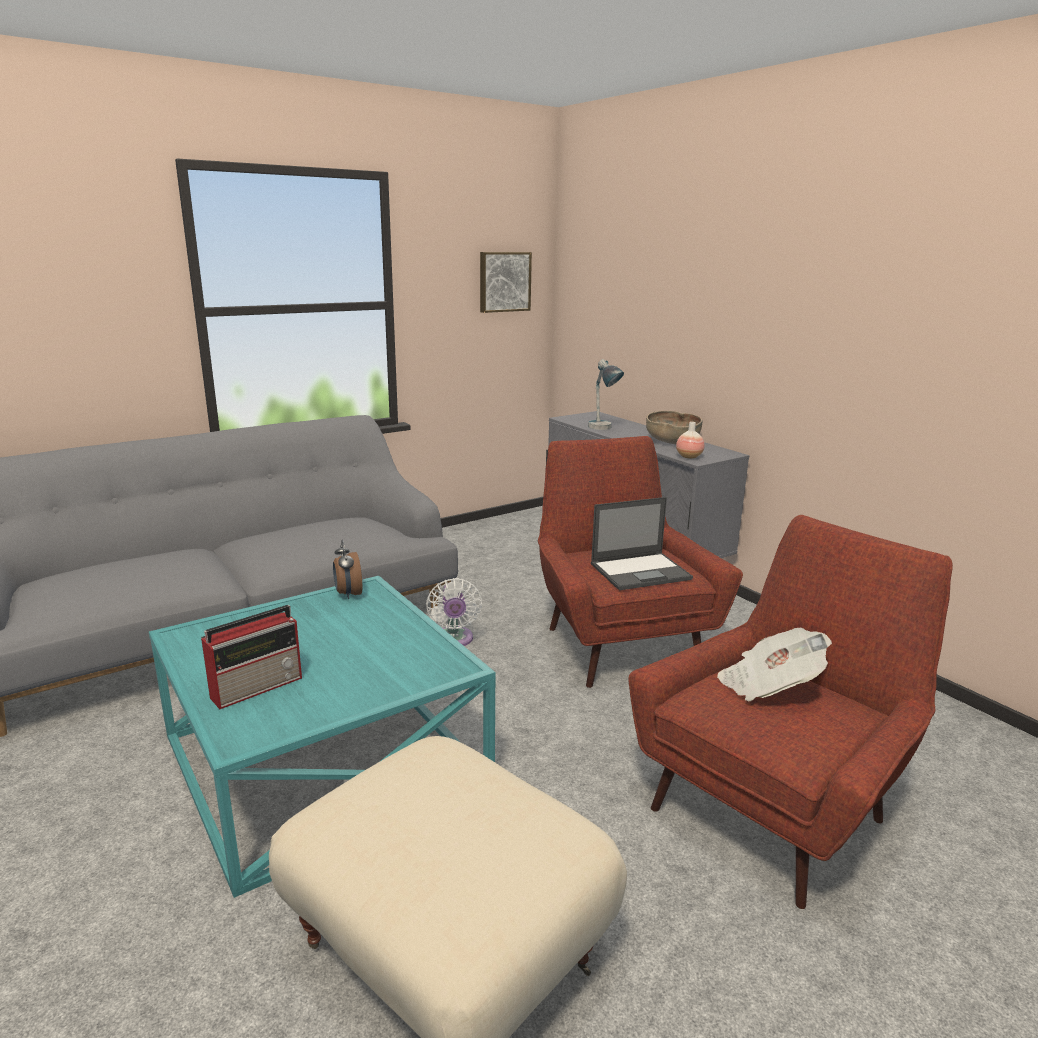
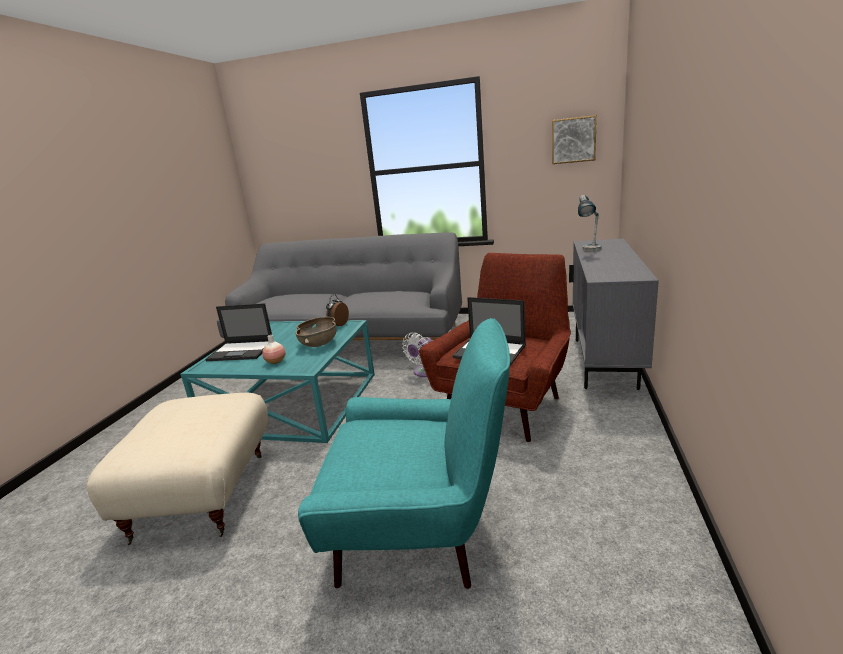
camera: 50 degrees right, 0 degrees up
(258, 686) = (242, 351): radio -> laptop
(672, 442) = (617, 264): brown bowl -> brown bowl (319, 343)
(689, 457) = (599, 275): vase -> vase (275, 361)
(769, 686) = (406, 437): newspaper -> none
(774, 807) = (421, 534): red armchair -> turquoise armchair

